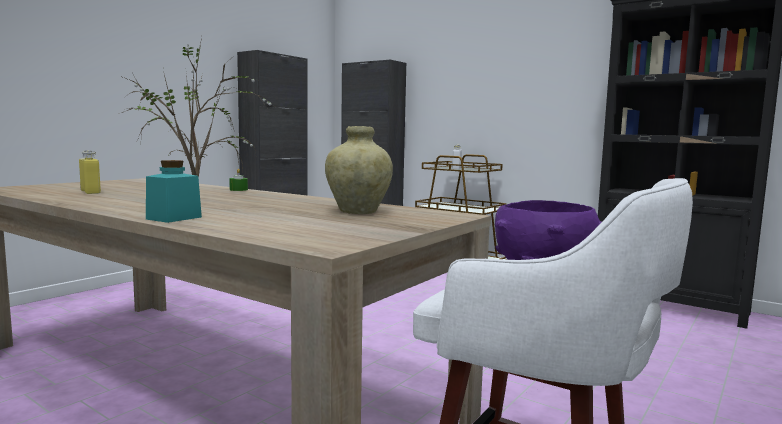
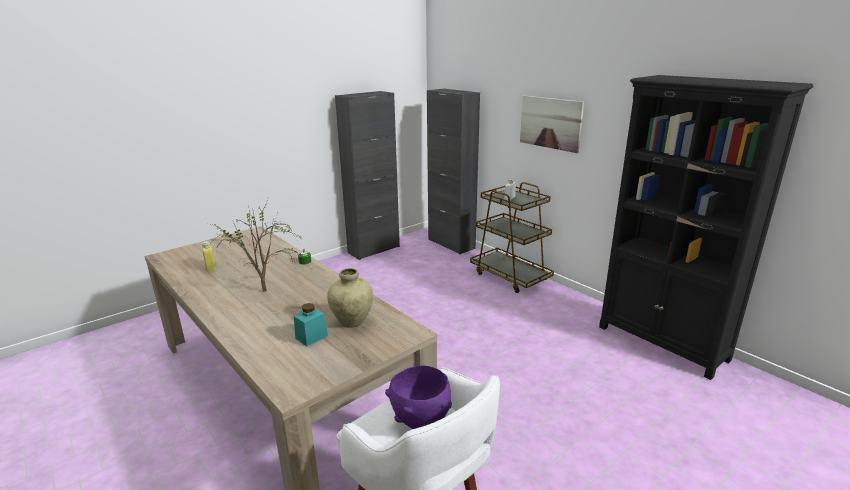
camera: 15 degrees right, 15 degrees up
(174, 218) = (235, 330): turquoise jar -> turquoise jar (311, 337)
(496, 82) = (550, 123): none -> picture

